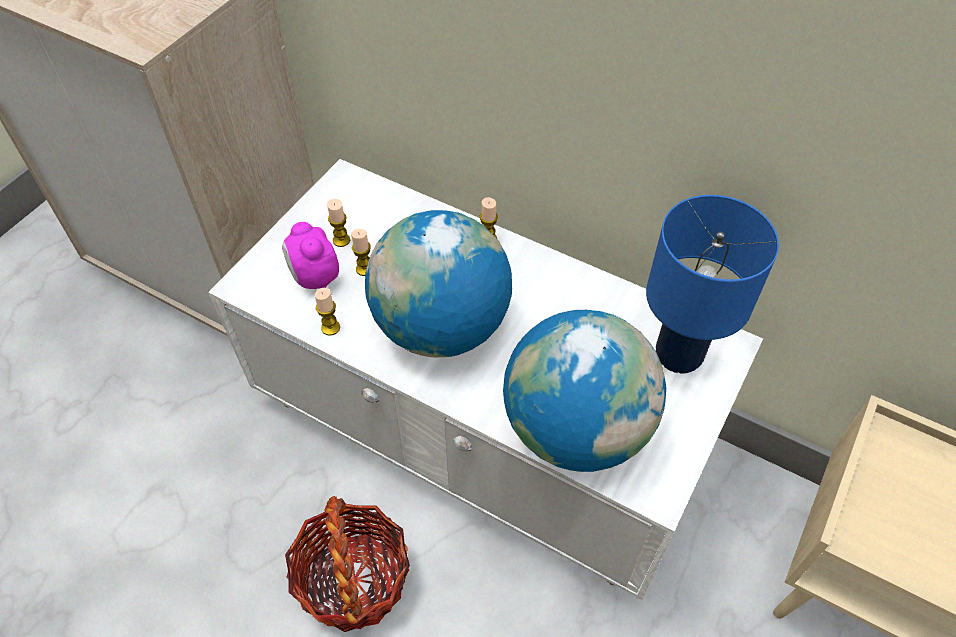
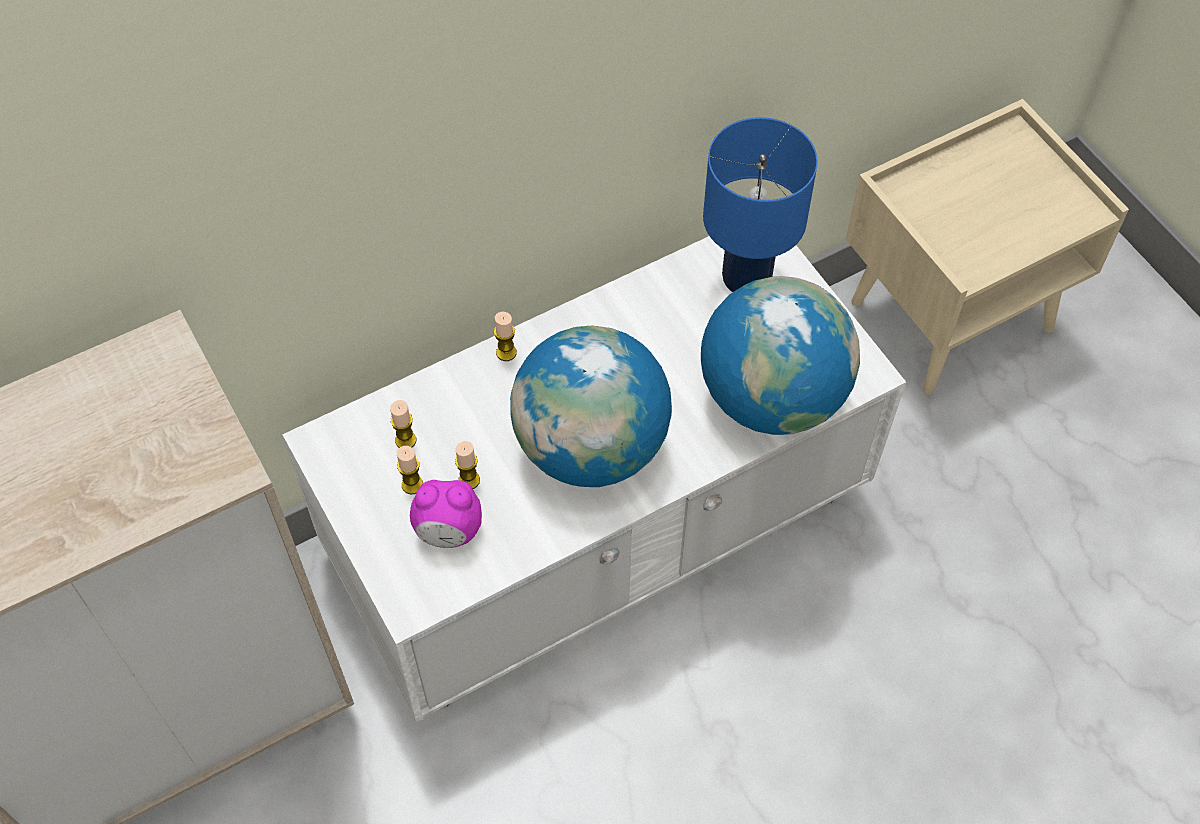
camera: 60 degrees left, 5 degrees up
(330, 327) = (527, 544): candle -> candle (405, 440)
(353, 579) = (698, 725): basket -> none

